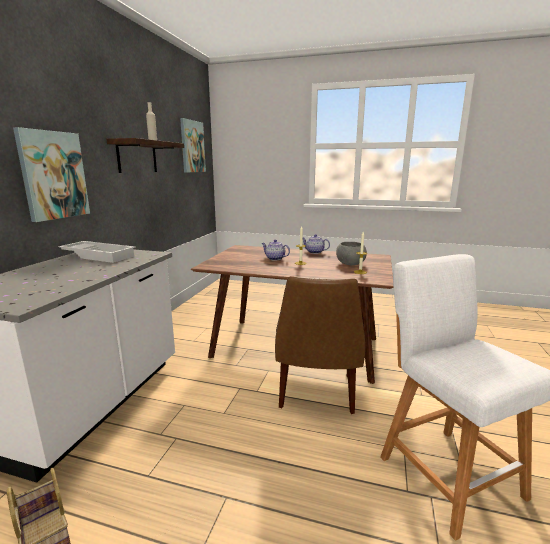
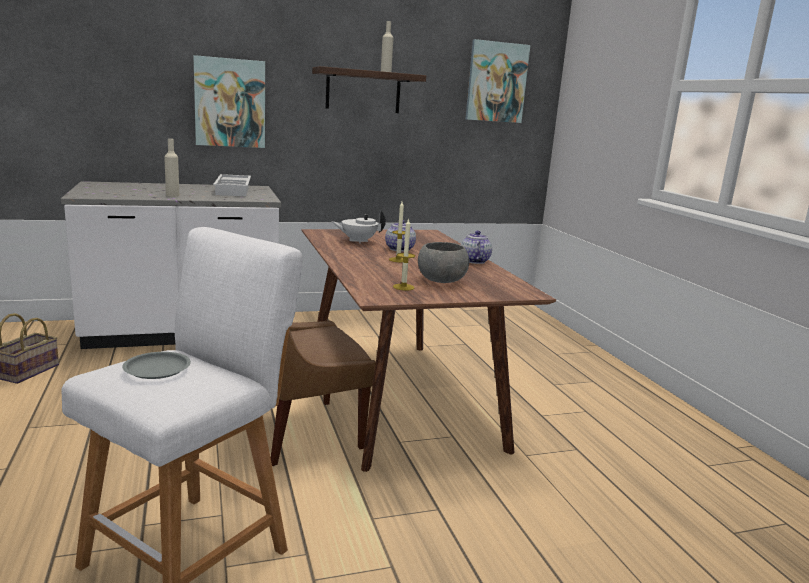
camera: 55 degrees right, 0 degrees up
(91, 274) = (172, 195): none -> beige bottle
(245, 262) = (358, 241): none -> white teapot
(478, 359) = (157, 369): none -> grey plate

